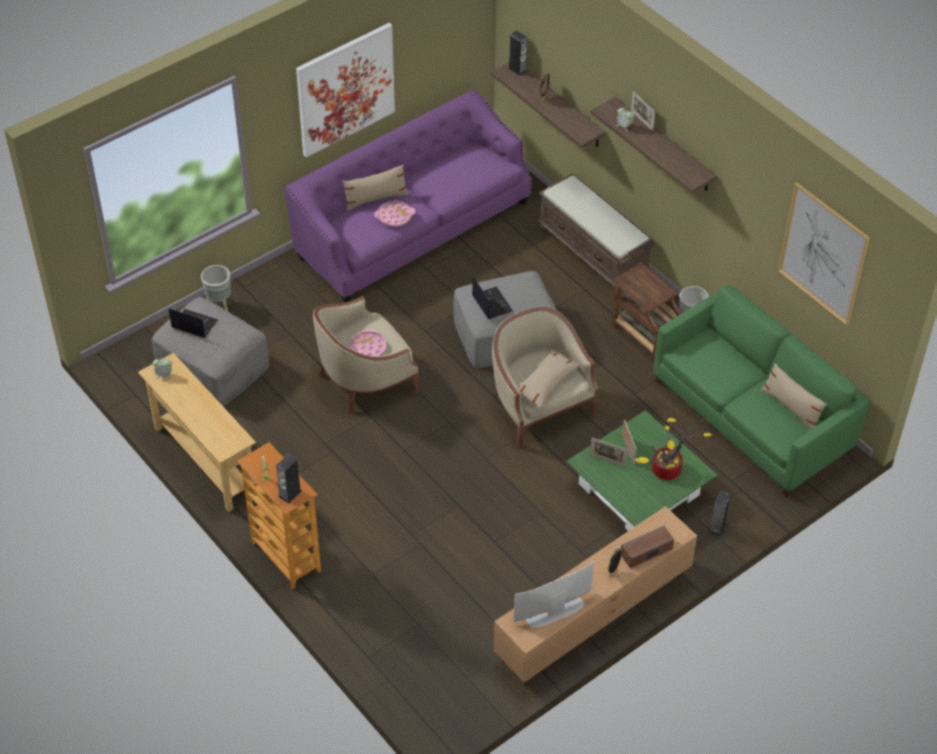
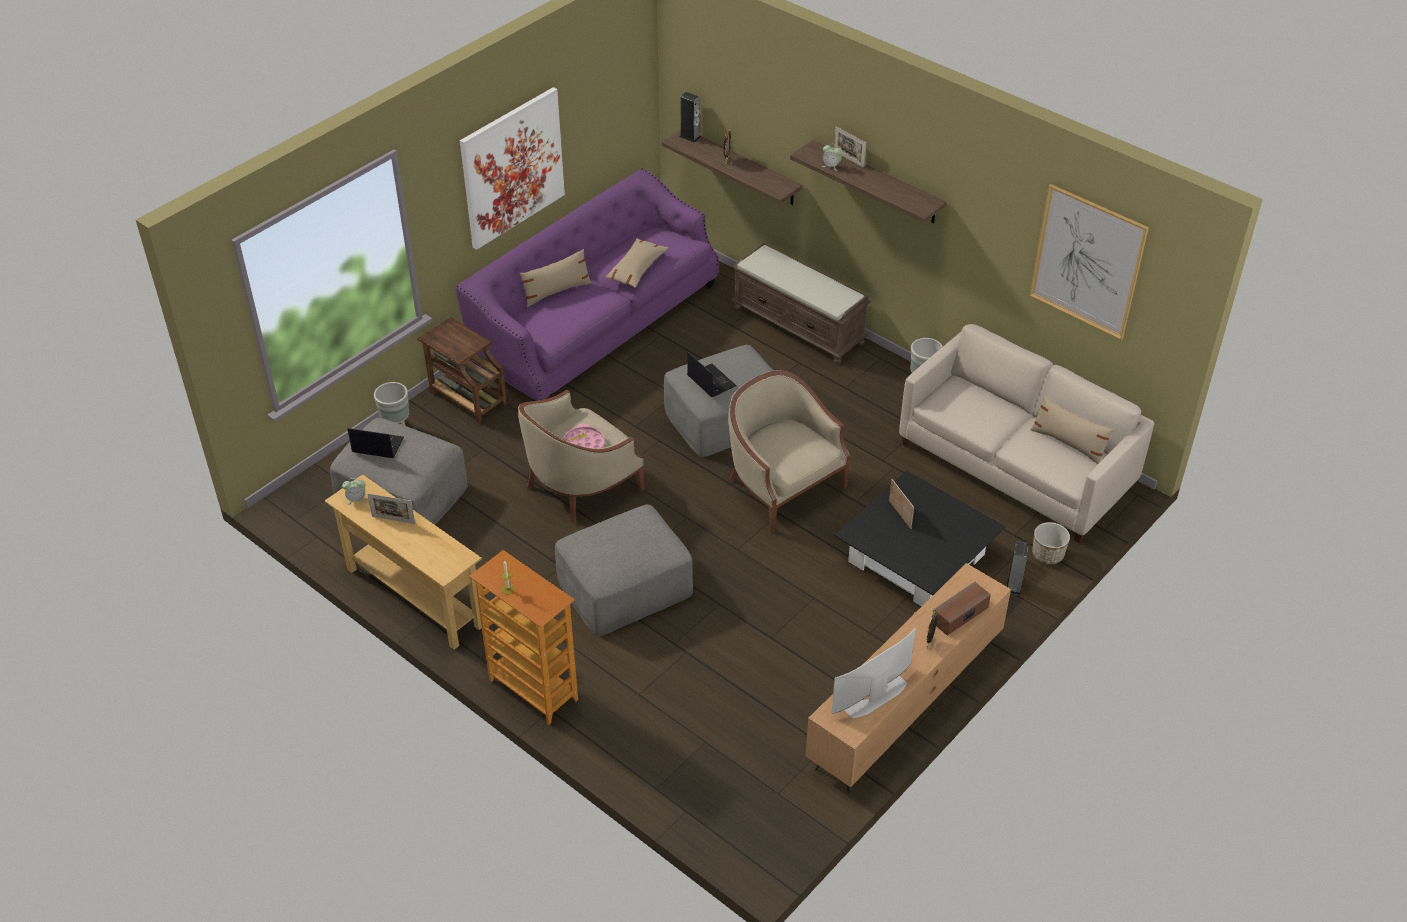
camera: 10 degrees left, 5 degrees down
(290, 493) = (541, 603): speaker -> none
(382, 478) = (625, 587): none -> grey ottoman
(394, 216) = (582, 306): pink tray -> none
(545, 383) = (792, 455): beige pillow -> beige pillow (636, 269)
(607, 461) = (880, 528): picture frame -> picture frame (393, 520)
(639, 490) = (917, 558): green coffee table -> black coffee table
(644, 334) = (875, 399): brown side table -> brown side table (466, 397)
(666, 472) = (948, 531): potted plant -> none
(752, 416) = (1016, 466): green sofa -> beige sofa
(755, 503) = (1047, 555): none -> planter

